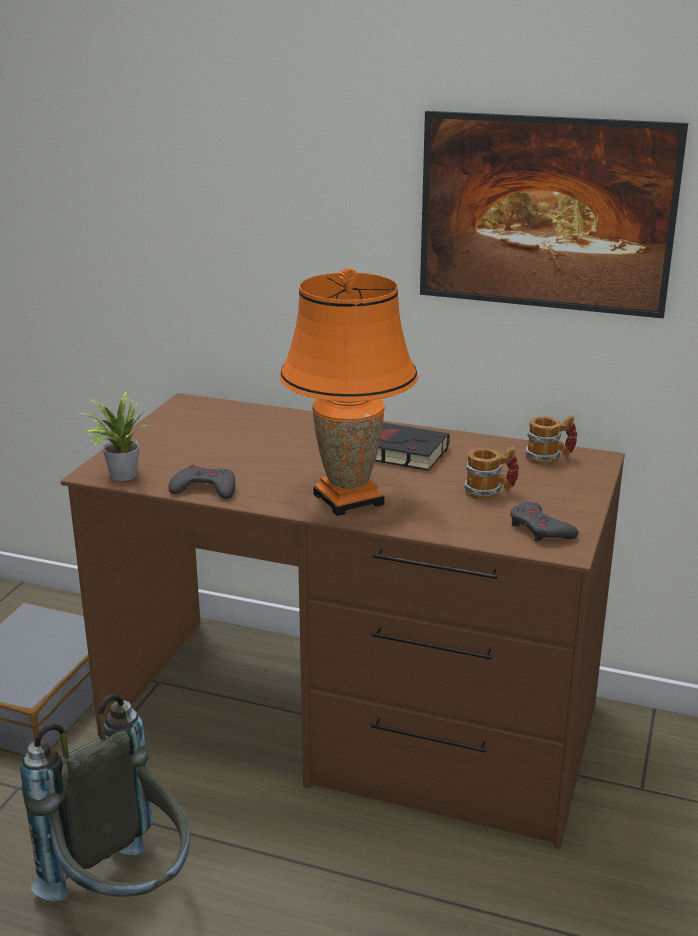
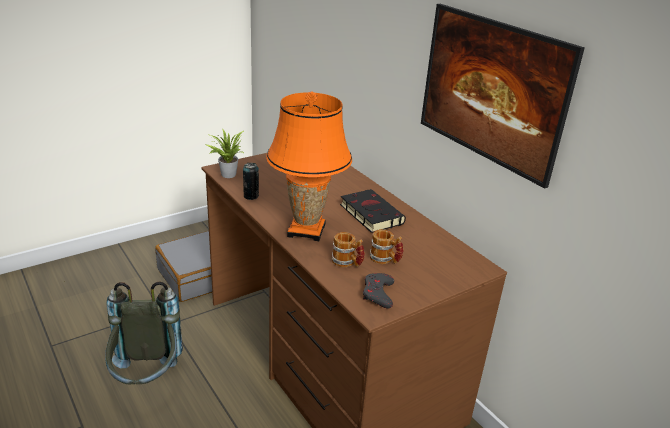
camera: 35 degrees right, 5 degrees up
(205, 489) = (251, 196): grey game controller -> can
(549, 458) = (453, 255): mug -> mug (347, 263)

